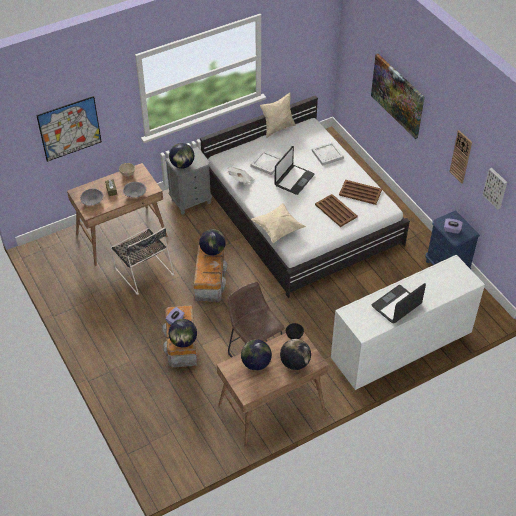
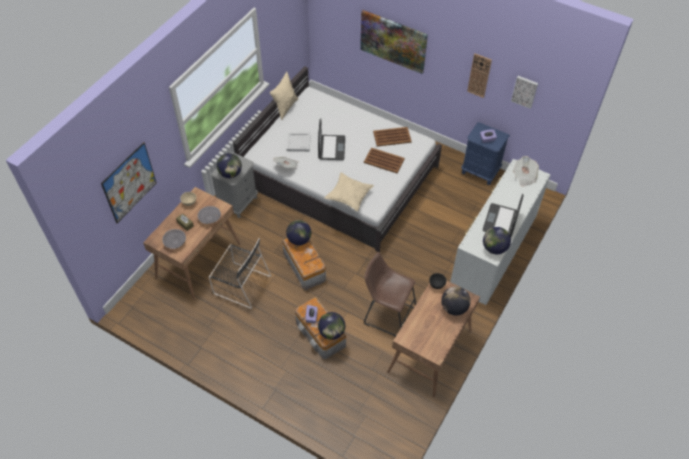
camera: 30 degrees left, 5 degrees up
(256, 363) = (424, 324): globe -> globe (494, 248)
(327, 154) = (342, 115): white tray -> none
(454, 275) = (524, 176): none -> newspaper

